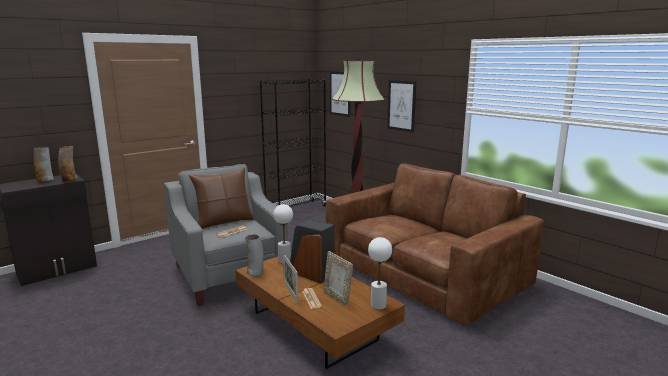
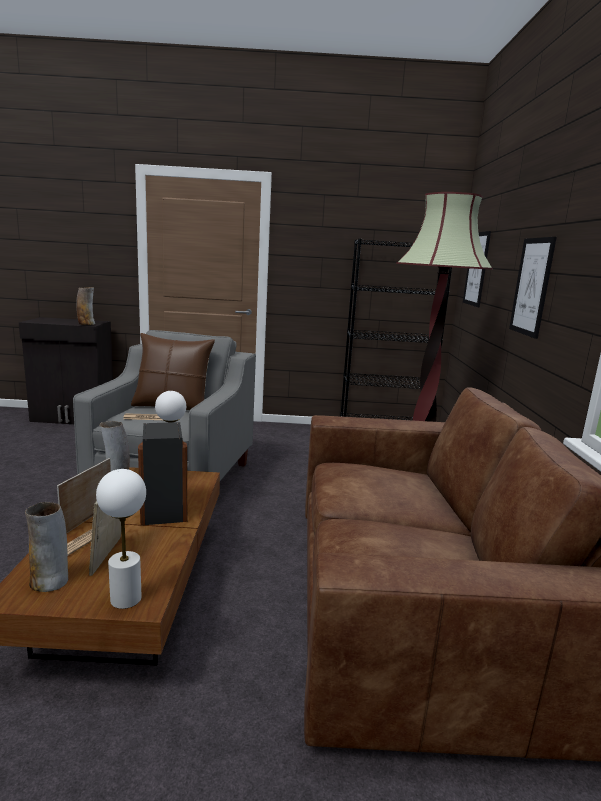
camera: 40 degrees right, 0 degrees up
(45, 180) = (74, 321): vase -> vase (50, 581)

